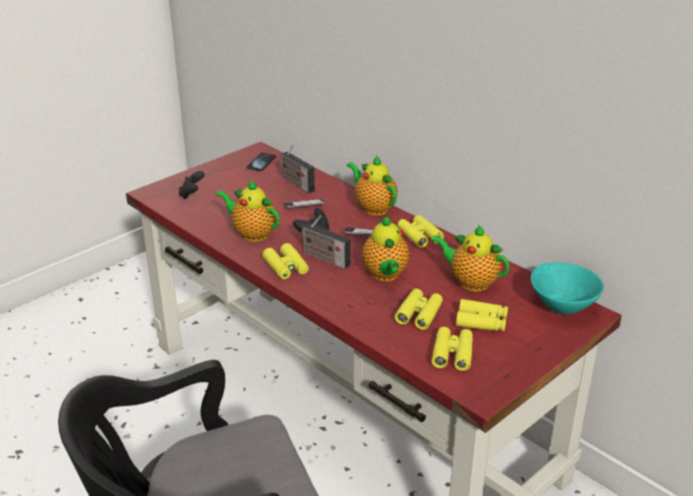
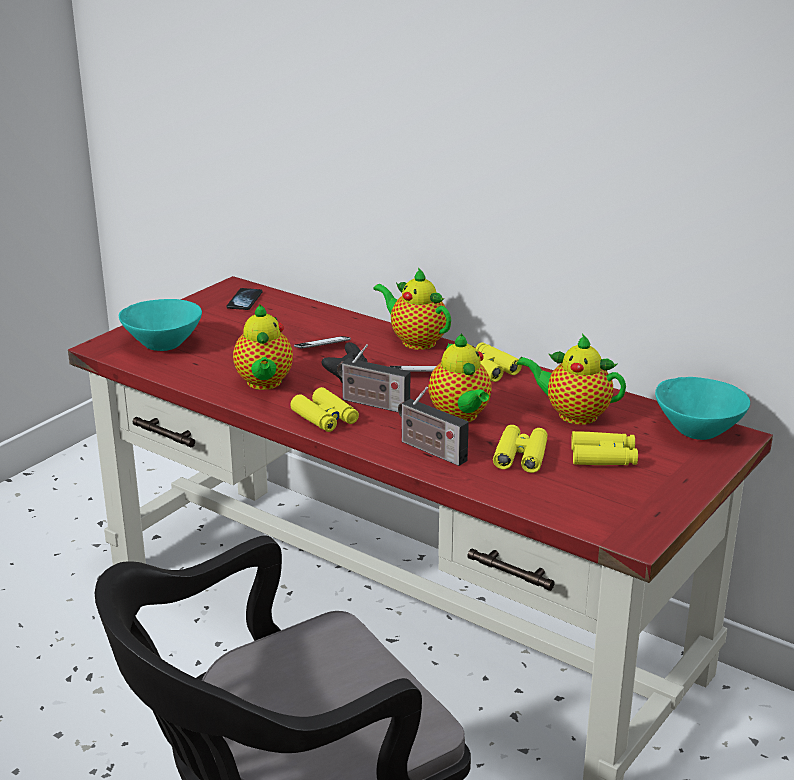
camera: 10 degrees left, 5 degrees down
(192, 194) = (162, 344): black game controller -> turquoise bowl
(252, 234) = (264, 384): teapot -> teapot turned 120 degrees counterclockwise
(296, 183) = (301, 321): radio -> radio (430, 450)
(452, 353) = (580, 496): yellow binoculars -> none

